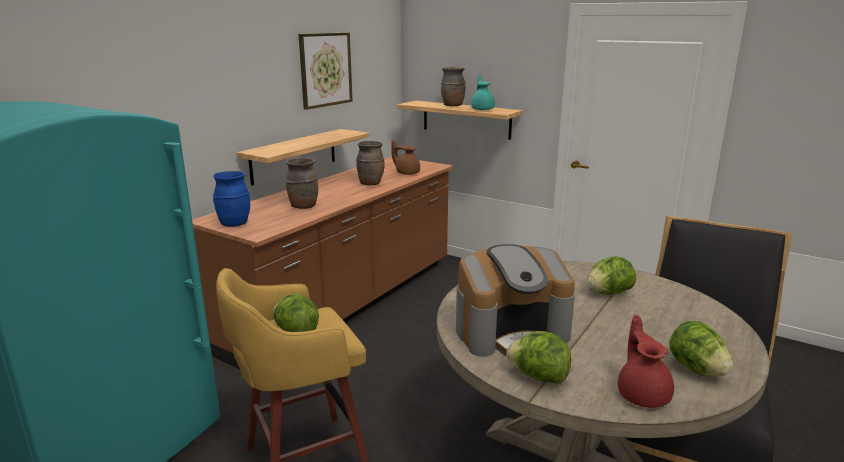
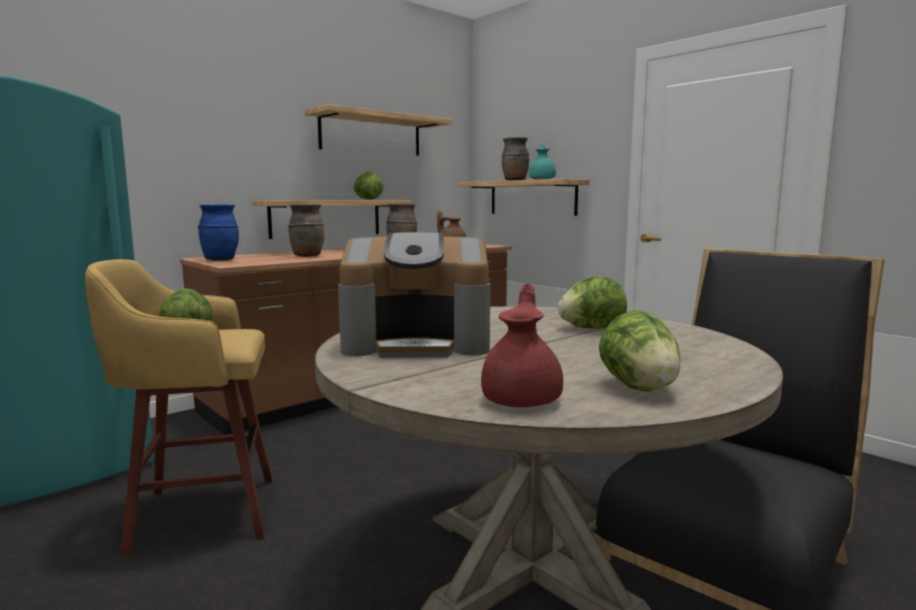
camera: 15 degrees right, 10 degrees down
(325, 69) = (371, 134): picture -> shelf
(538, 377) = (395, 374): lettuce -> lettuce (368, 199)

